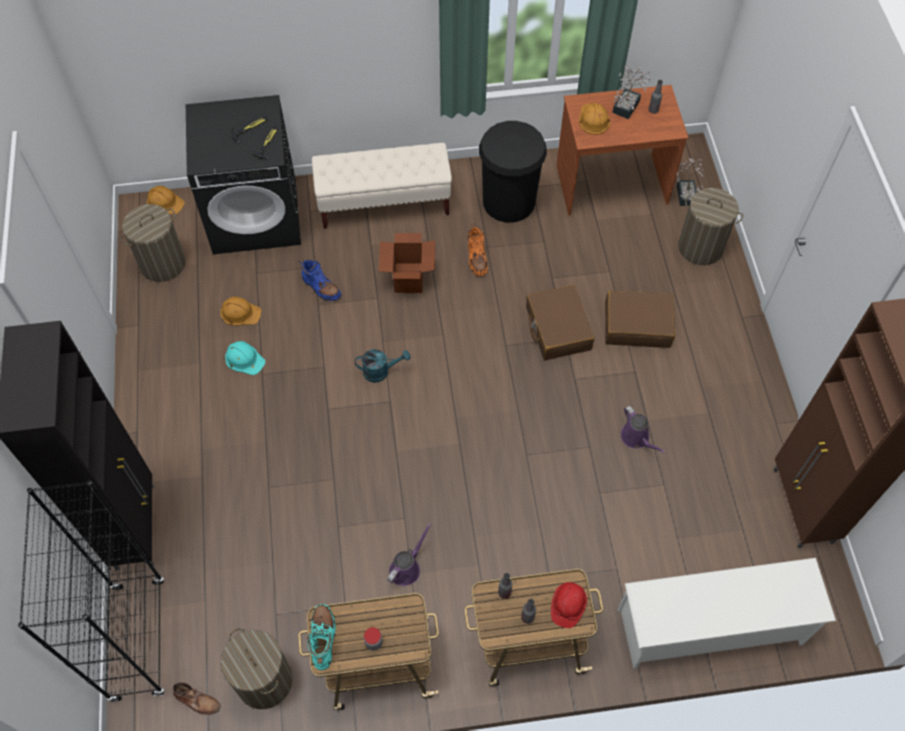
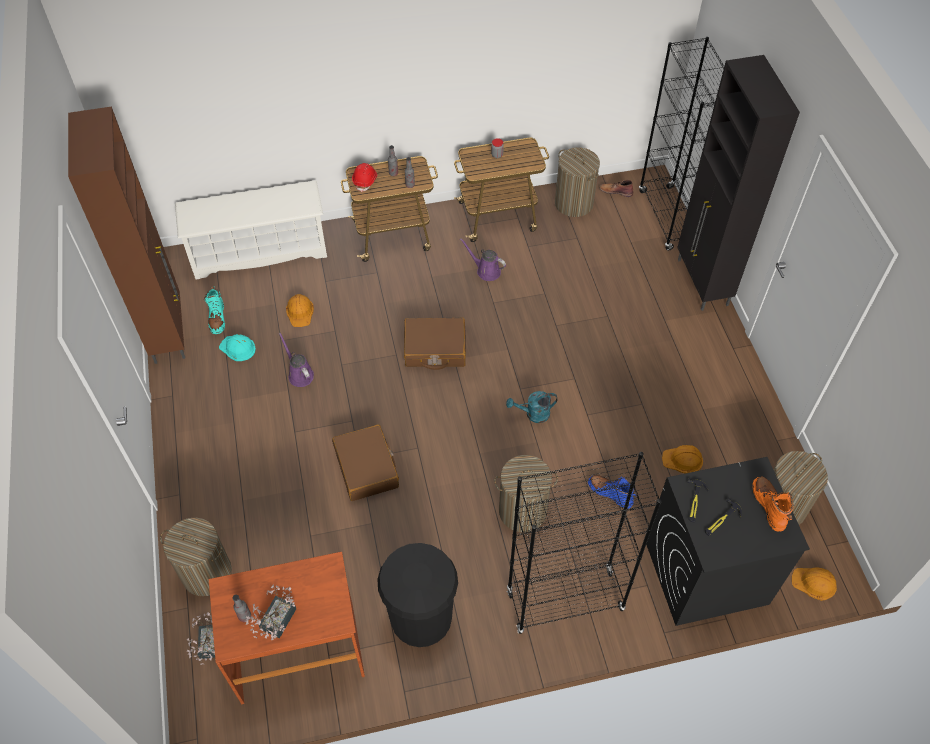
camera: 175 degrees right, 5 degrees down
(244, 359) = (663, 416): turquoise hard hat -> turquoise hard hat (238, 348)
(323, 638) = (531, 154): turquoise boot -> turquoise boot (217, 318)
(384, 204) = (564, 601): beige bench -> black bookcase
(406, 568) = (486, 271): purple watering can -> purple watering can turned 90 degrees clockwise
(408, 278) = (522, 511): cardboard box -> laundry basket
(476, 258) = (453, 539): orange boot -> orange boot (769, 506)
(593, 119) = (320, 596): orange hard hat -> orange hard hat (300, 312)
(637, 325) = (287, 478): brown suitcase -> brown suitcase (435, 349)

